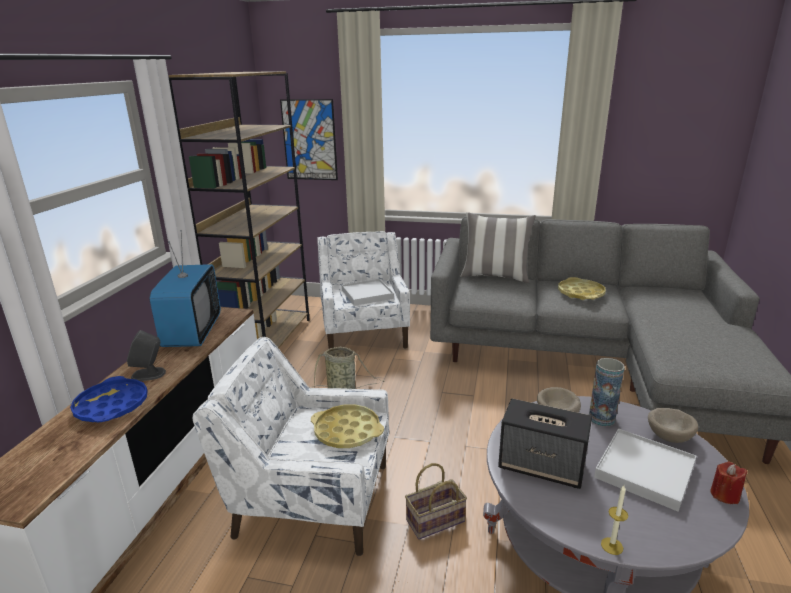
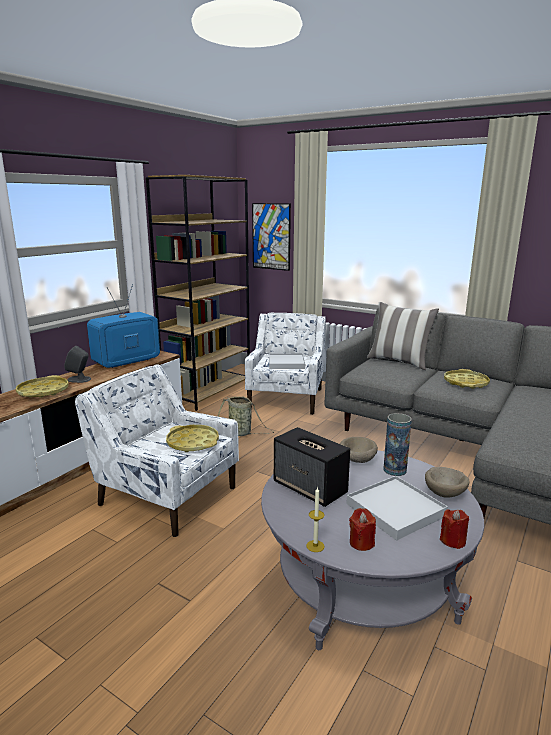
camera: 20 degrees right, 5 degrees down
(111, 406) = (43, 391): blue tray -> yellow tray
(192, 333) = (127, 362): television -> television turned 150 degrees counterclockwise
(434, 522) = (245, 531): basket -> none
(650, 526) = (361, 543): none -> red candle

